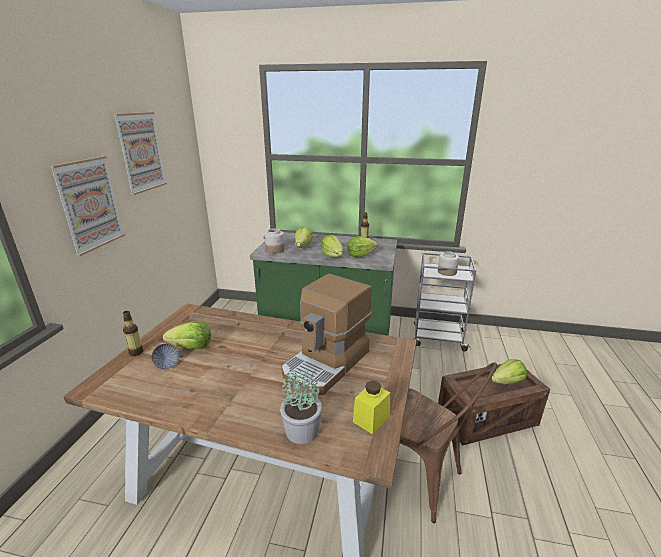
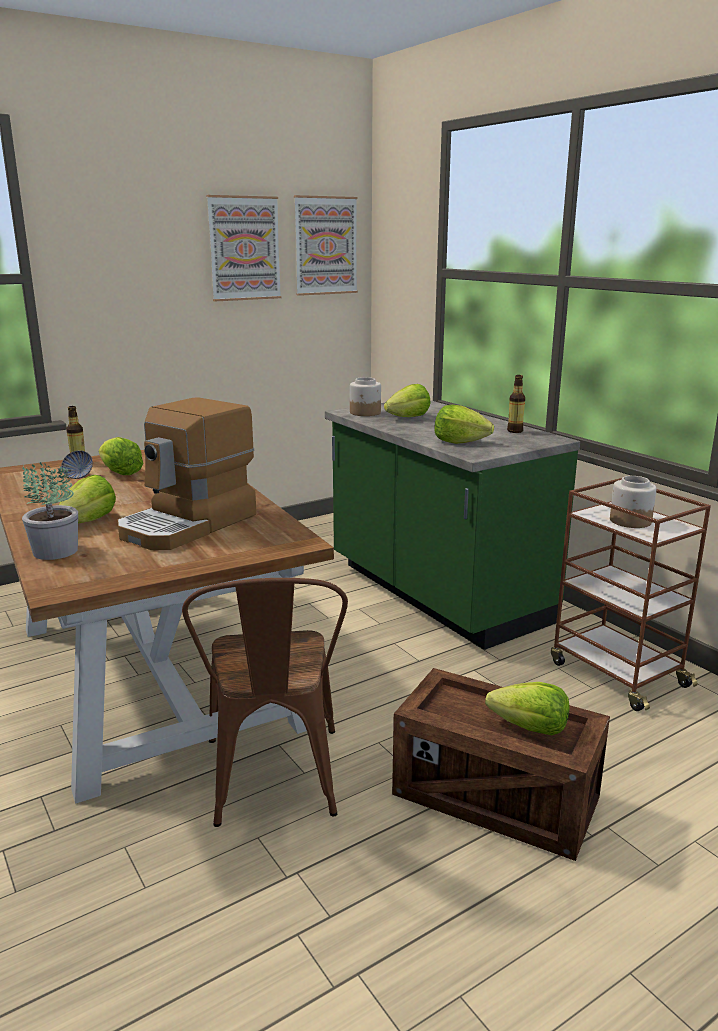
camera: 45 degrees right, 5 degrees down
(89, 204) = (144, 299): picture -> picture (325, 246)
(327, 364) = (189, 525): coffee machine -> coffee machine turned 45 degrees counterclockwise
(333, 256) = (420, 433): lettuce -> lettuce (89, 521)
(371, 419) = (118, 572): yellow jar -> none
(438, 338) = (616, 673): grey cart -> brown cart

